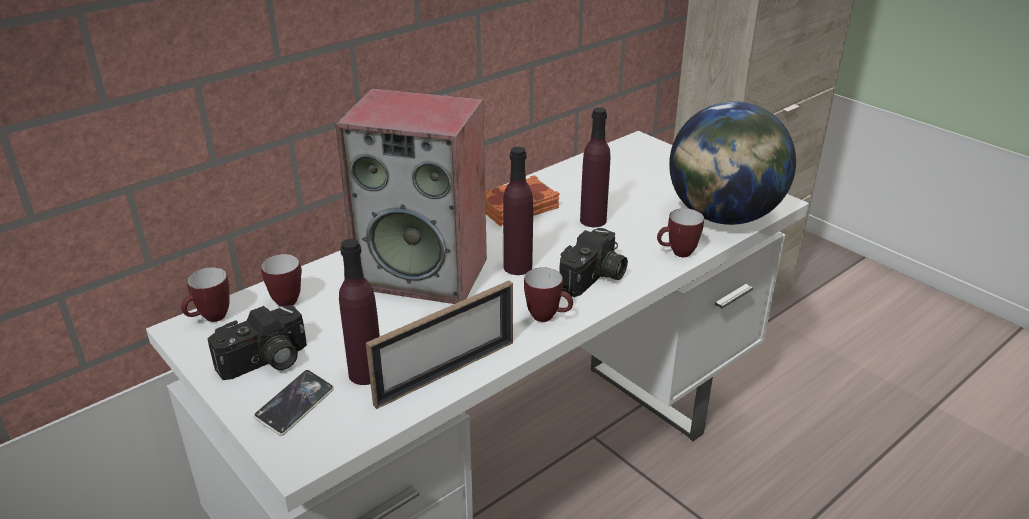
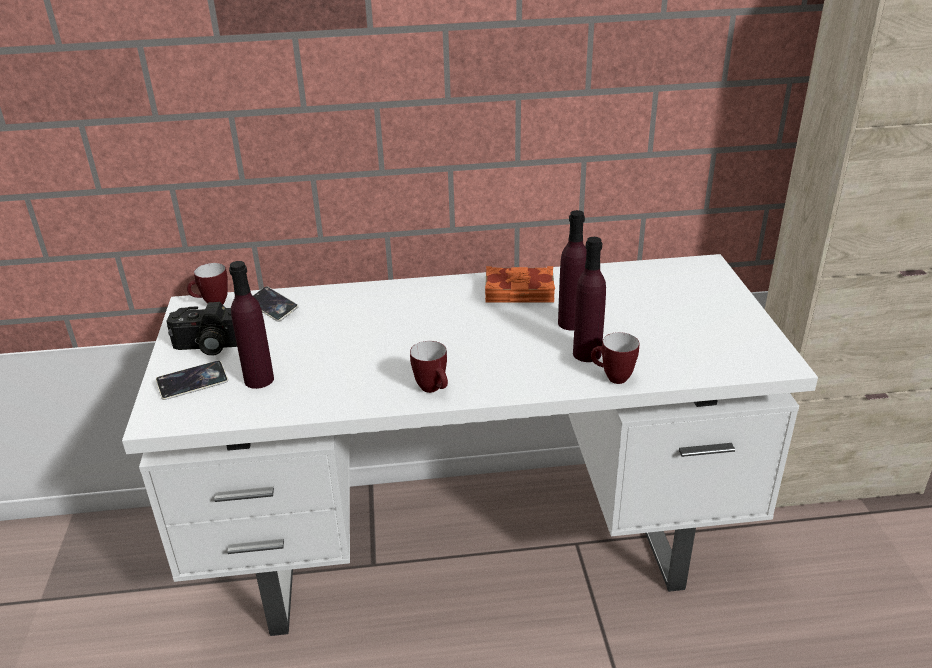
camera: 35 degrees right, 0 degrees up
(289, 299) = (273, 307): mug -> phone
(425, 272) = (384, 320): speaker -> none
(446, 372) = (310, 401): picture frame -> none
(517, 267) = (459, 340): purple bottle -> purple bottle (587, 354)
(594, 279) = (510, 373): camera -> none
(723, 216) = (702, 360): globe -> none

